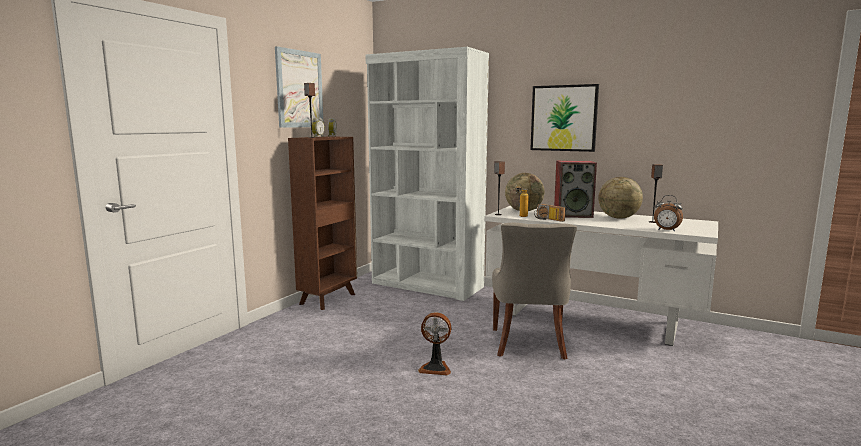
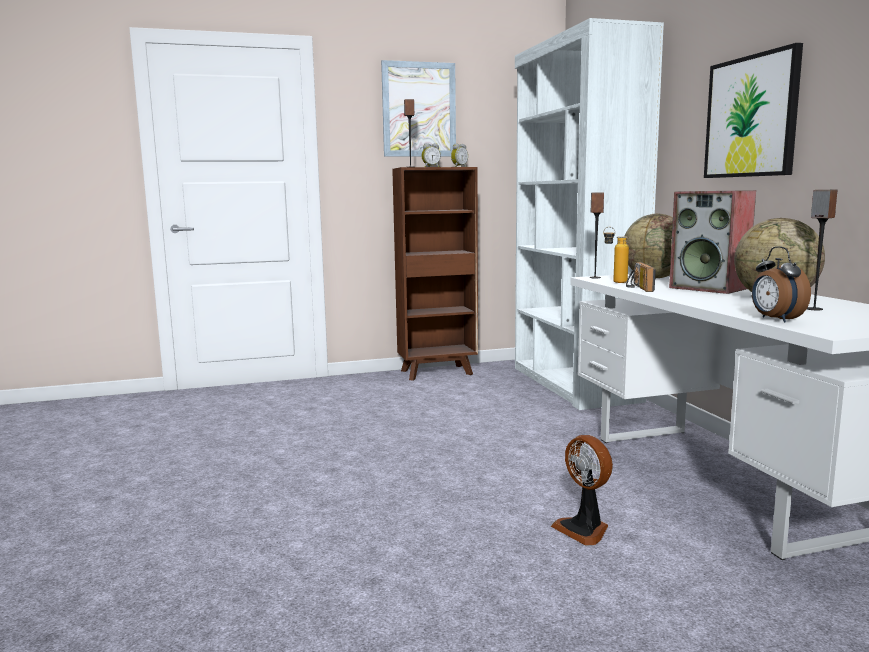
camera: 45 degrees right, 0 degrees up
(435, 368) = (387, 459): fan -> fan (584, 529)
(529, 344) = (545, 476): grey chair -> none

